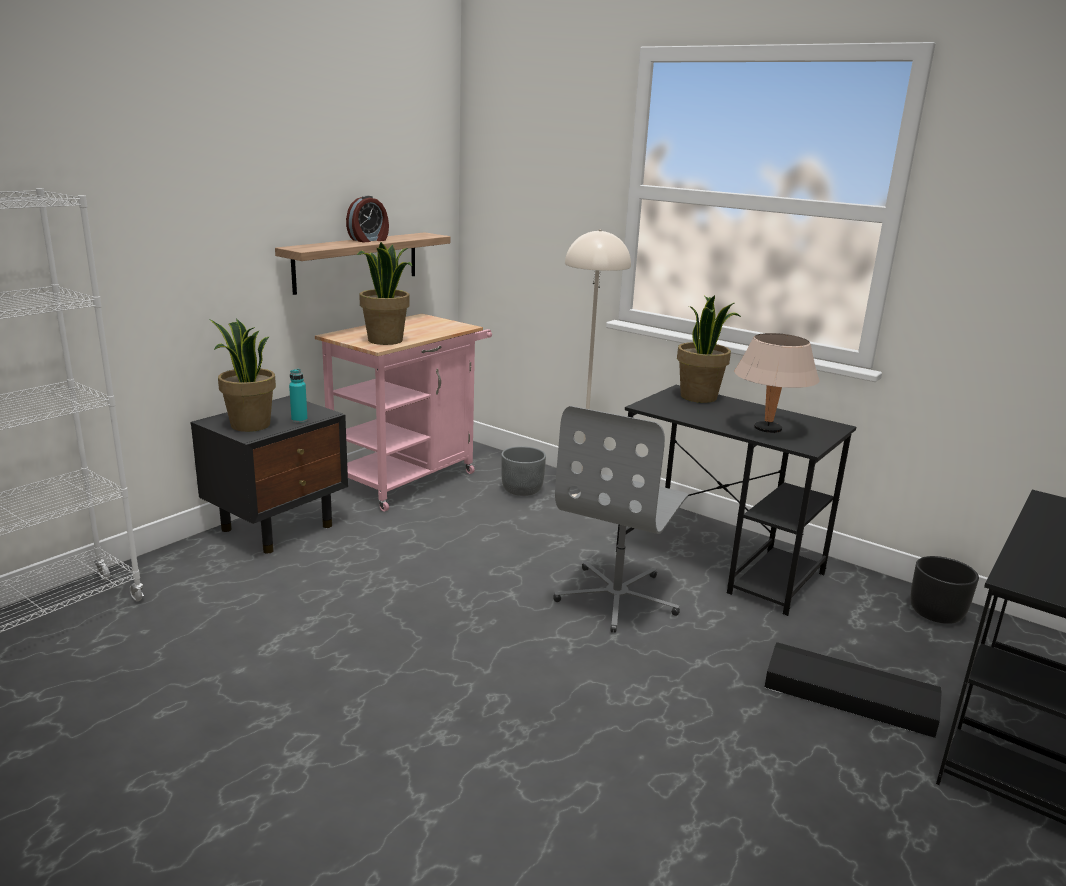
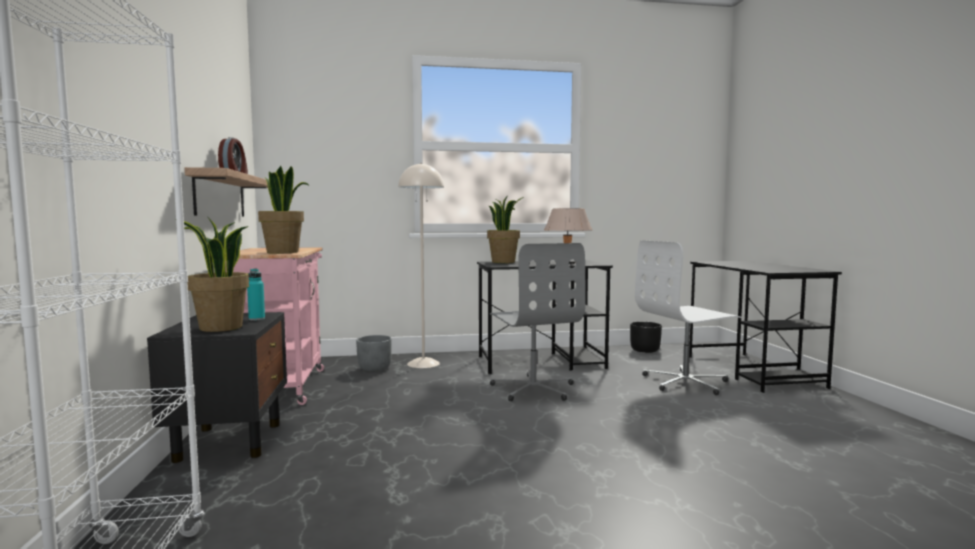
camera: 45 degrees left, 15 degrees down
(848, 697) = (686, 382): black storage box -> white office chair

